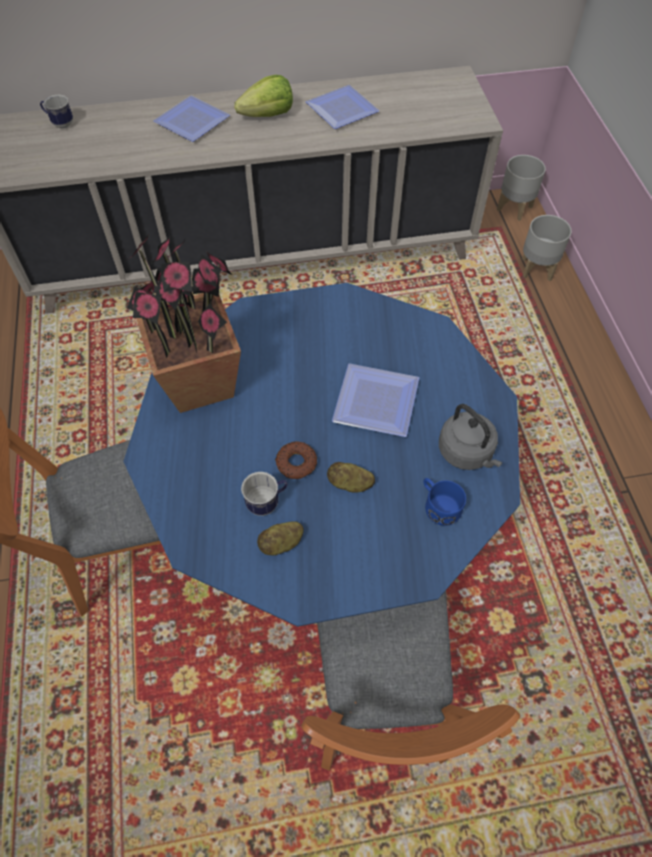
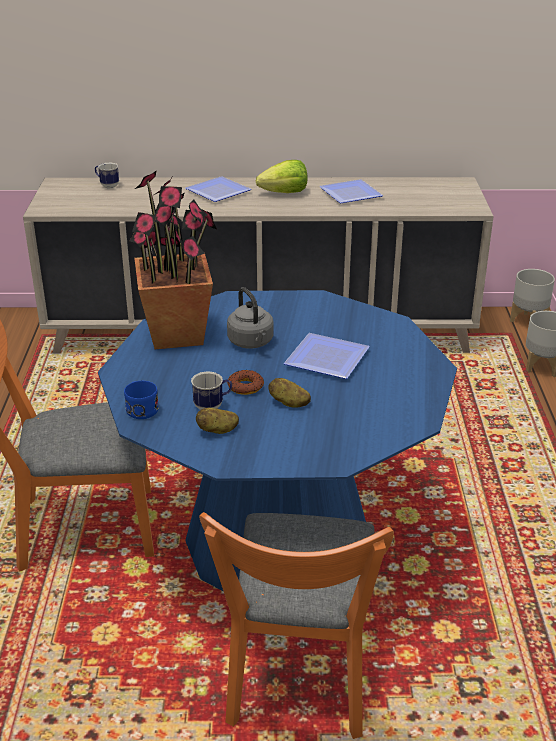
camera: 10 degrees right, 25 degrees down
(438, 505) = (364, 423): blue mug -> blue mug (140, 408)
(467, 453) = (400, 396): grey kettle -> grey kettle (251, 343)

